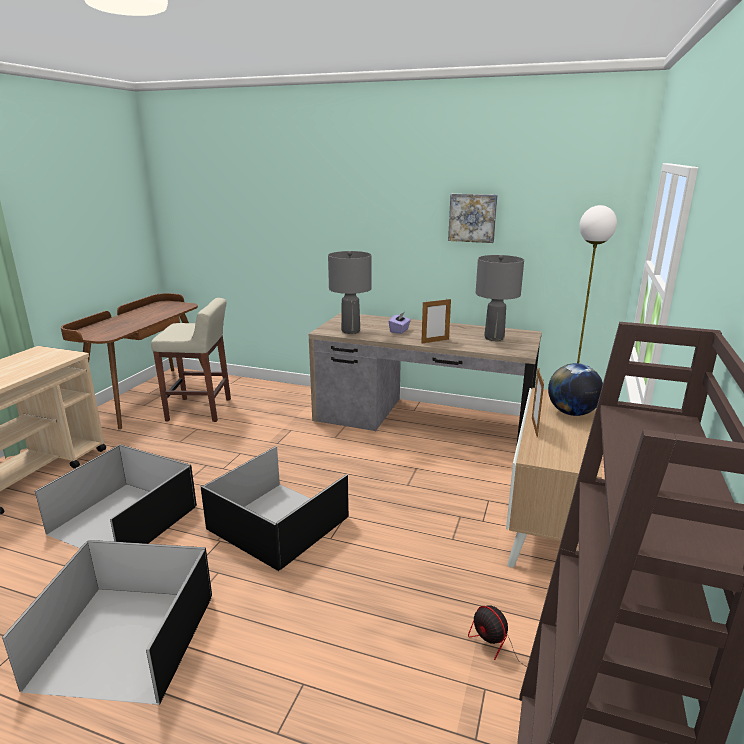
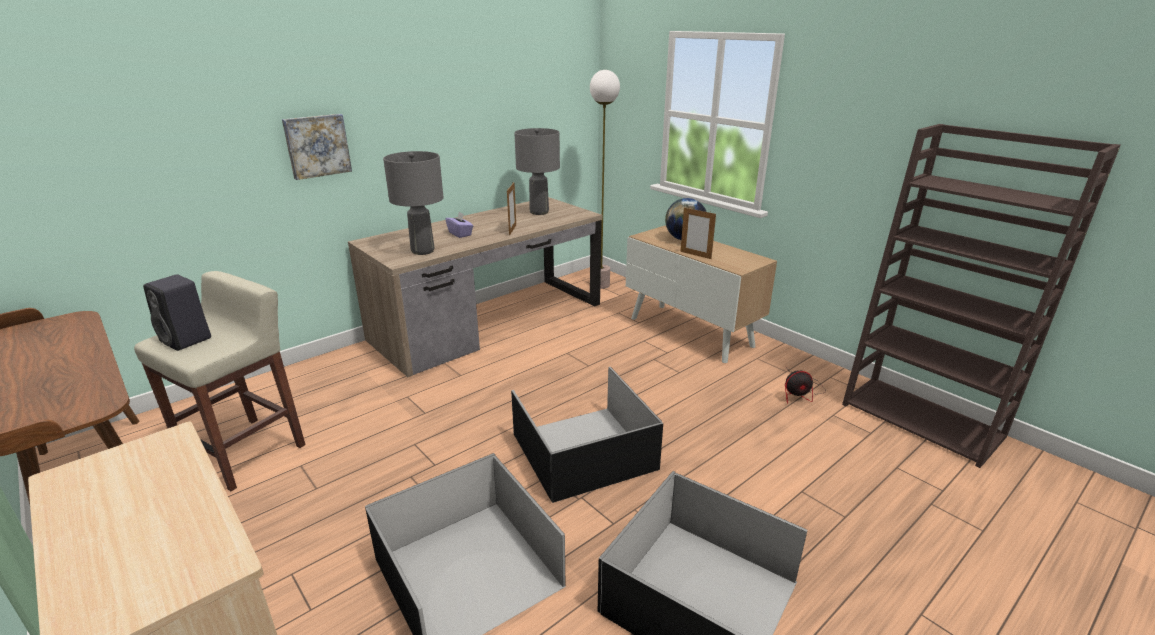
camera: 60 degrees left, 5 degrees up
(181, 328) = (187, 340): none -> black speaker
(472, 218) = (477, 95): picture -> picture (317, 146)

